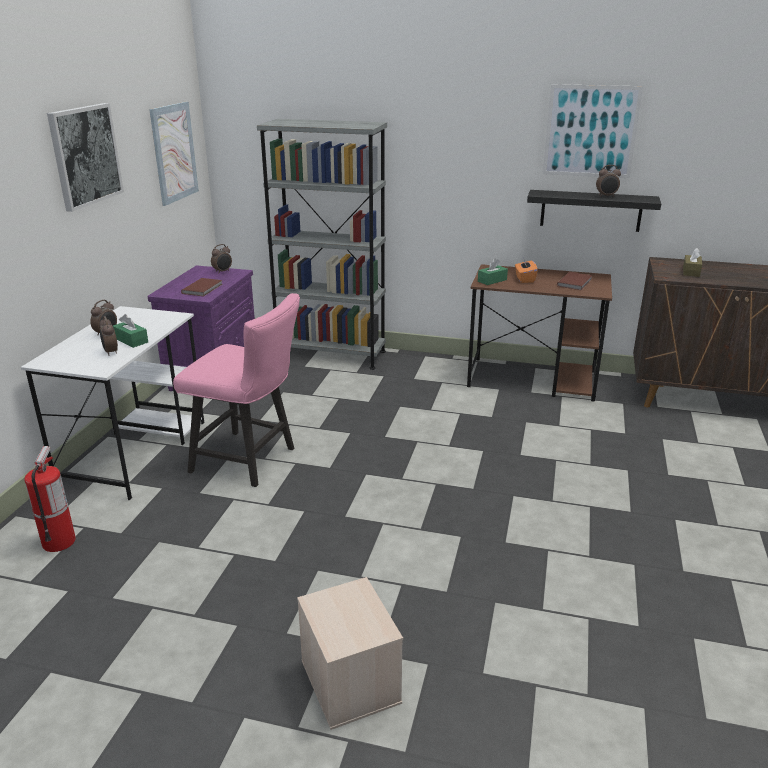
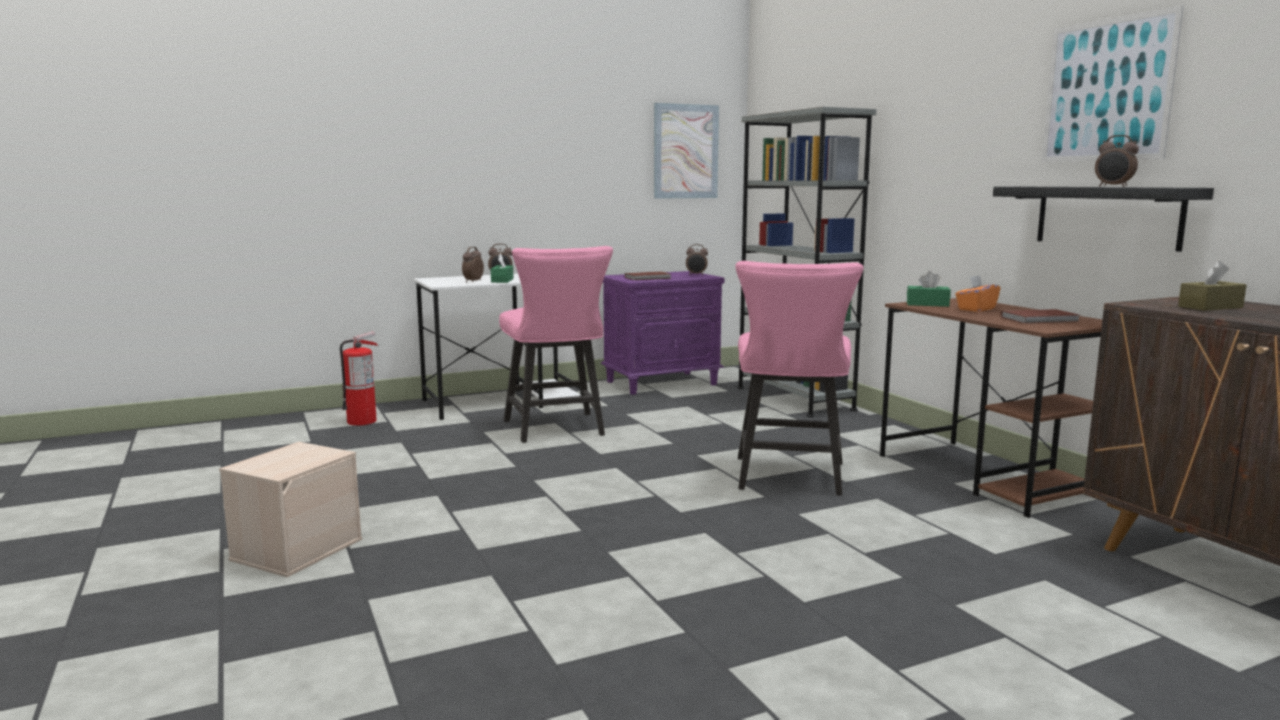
camera: 50 degrees right, 15 degrees down
(85, 155) = (549, 126): picture -> none
(466, 430) = (789, 479): none -> pink chair

